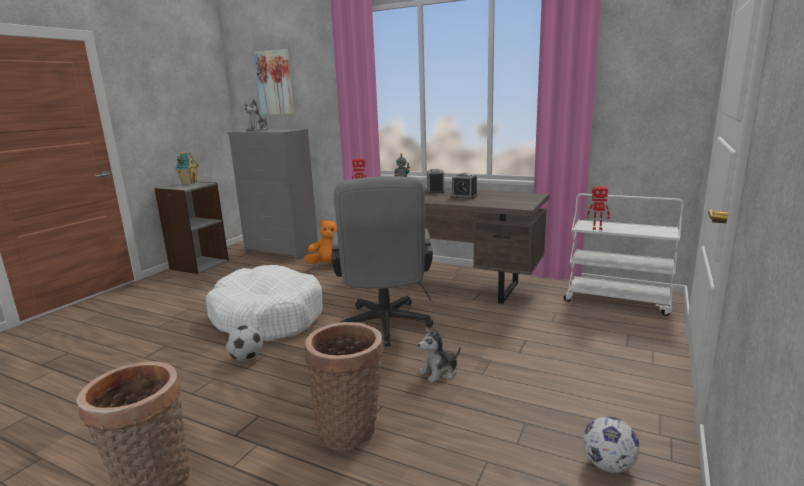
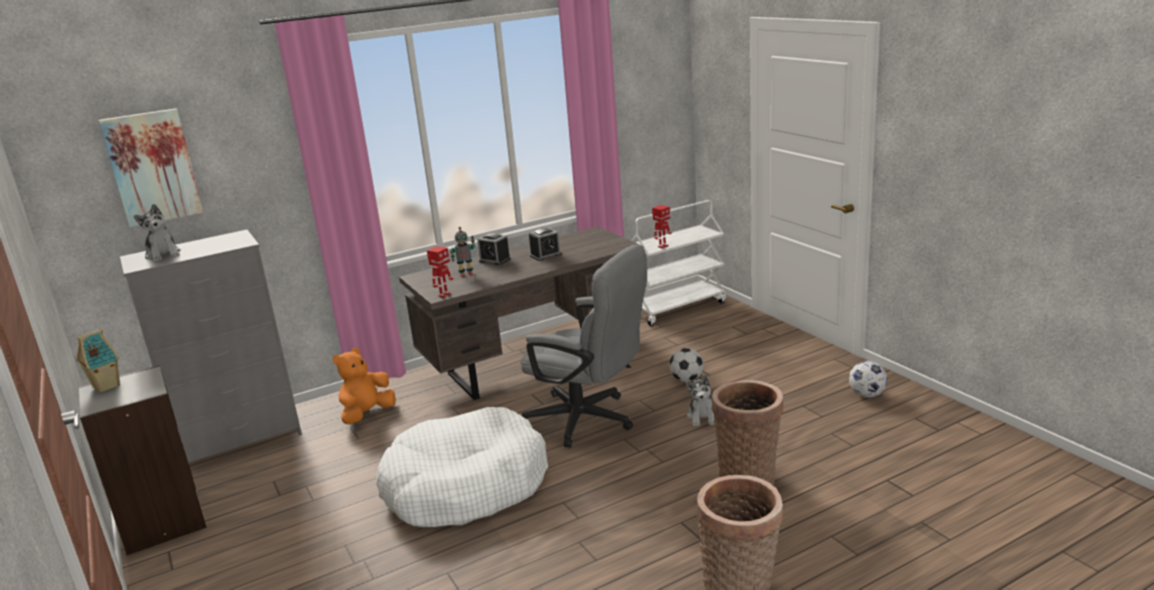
camera: 55 degrees left, 5 degrees up
(246, 358) = (557, 515): football -> football (686, 379)

